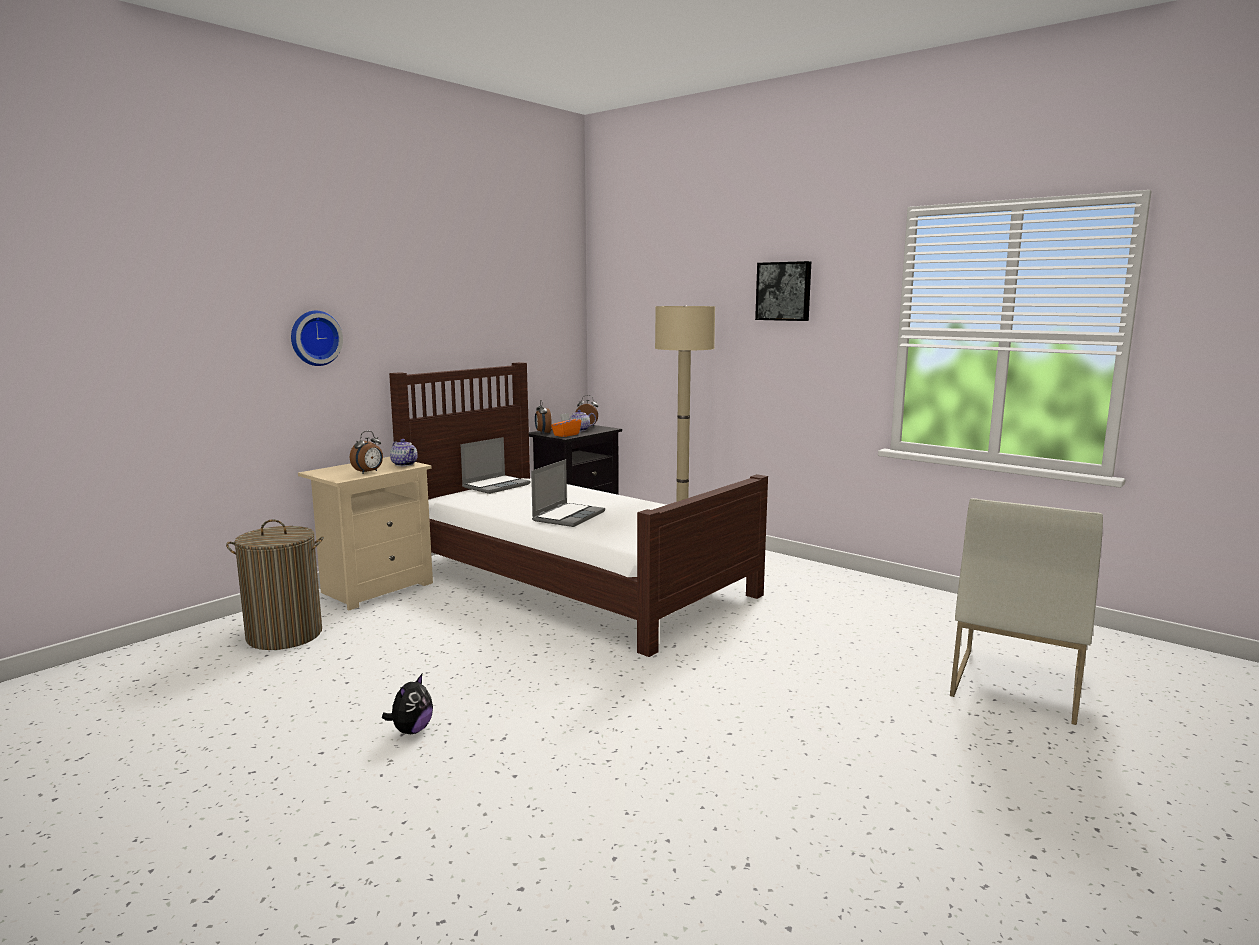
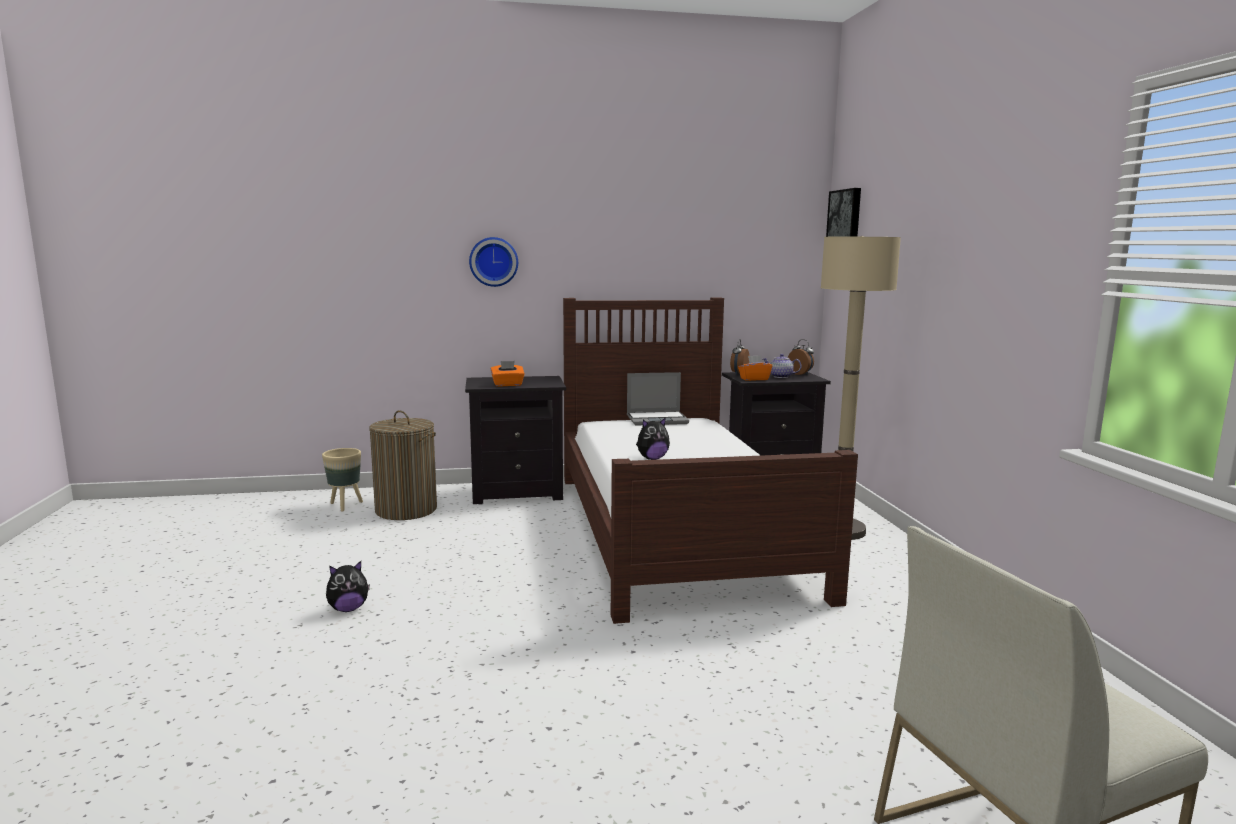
camera: 40 degrees right, 0 degrees up
(196, 652) = (345, 505): none -> beige planter
(369, 472) = (507, 385): alarm clock -> orange tissue box
(375, 588) = (517, 492): beige nightstand -> black nightstand
(405, 464) = (549, 383): teapot -> none
(568, 516) = (652, 458): laptop -> plush toy
(784, 291) = (987, 216): picture -> picture (845, 218)

